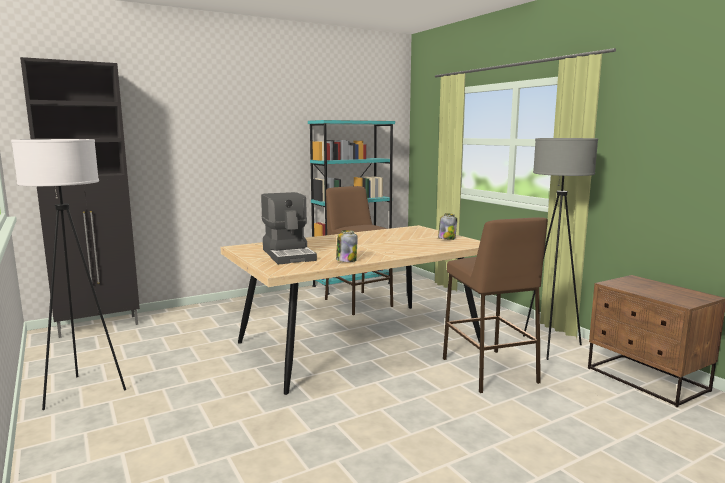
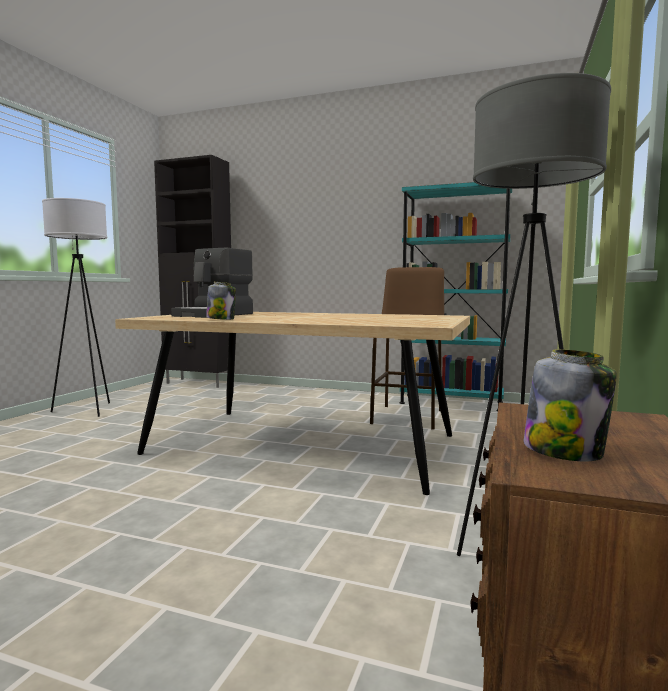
camera: 50 degrees right, 5 degrees down
(446, 238) = (423, 321): jar -> jar (565, 451)
(489, 370) = (336, 523): brown stool -> none

